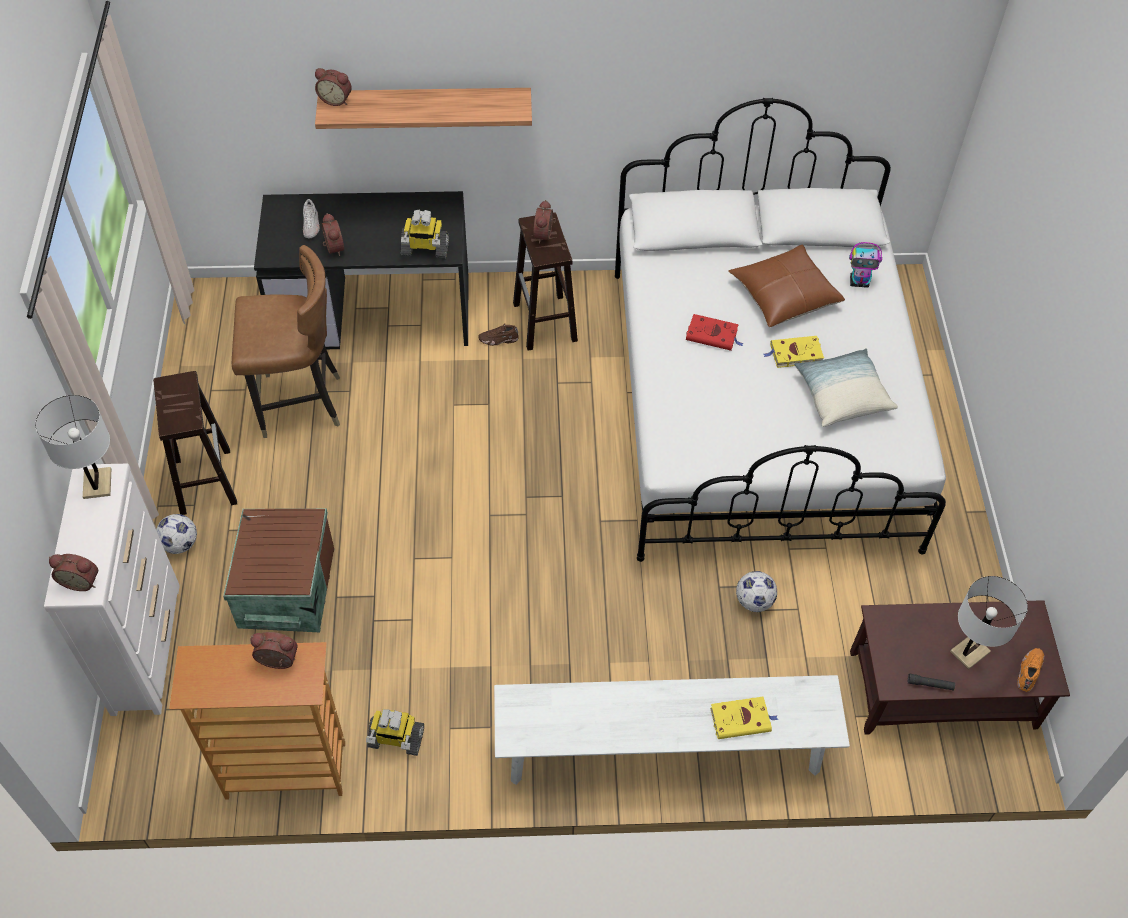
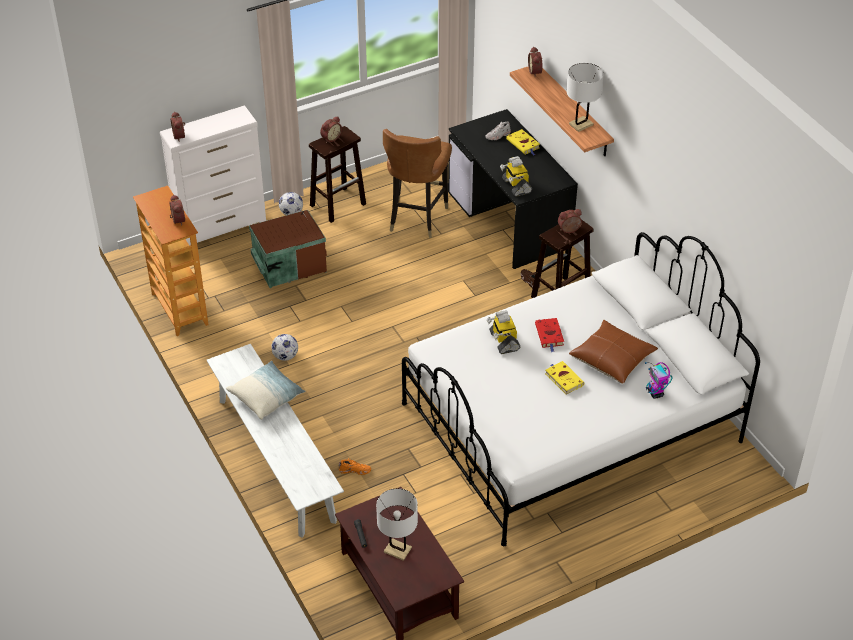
camera: 65 degrees right, 10 degrees down
(97, 483) = (238, 117): white table lamp -> white table lamp (581, 124)
(299, 404) = (416, 217): brown chair -> brown chair turned 45 degrees clockwise
(332, 248) = (487, 150): alarm clock -> alarm clock (330, 138)
(395, 739) = (221, 343): toy robot -> toy robot (503, 341)
(742, 719) = (287, 455): yellow book -> yellow book (523, 144)
(754, 601) = (408, 469): football -> football (285, 356)
(841, 396) = (544, 412): pillow -> pillow (266, 397)
(1029, 671) = (401, 584): orange shoe -> orange shoe (355, 470)

